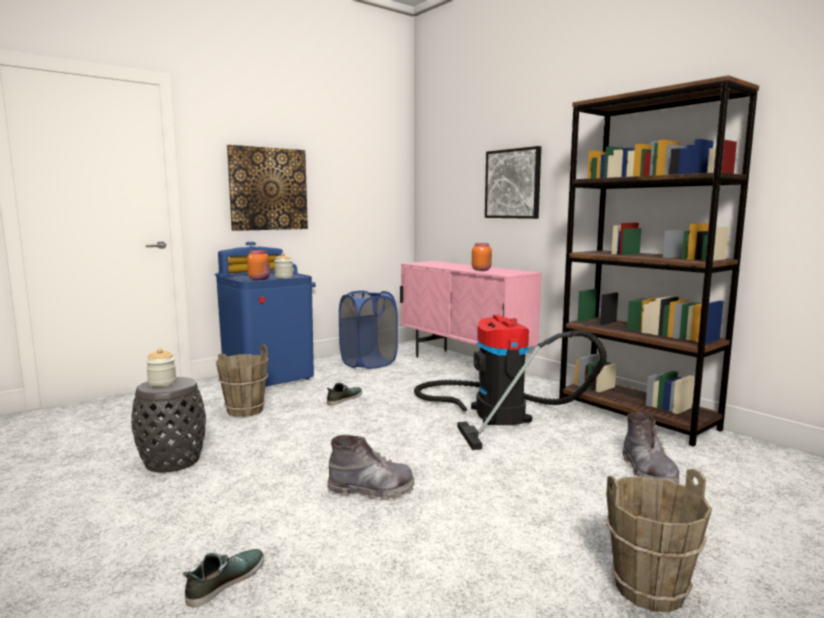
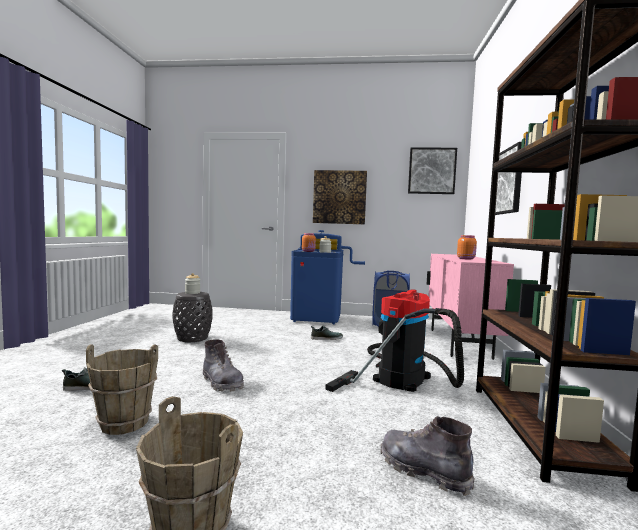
camera: 45 degrees right, 5 degrees down
(244, 410) = (268, 328): brown bucket -> brown bucket (124, 422)
(378, 154) = (431, 171): none -> picture
(648, 472) = (423, 470): grey boot -> grey boot turned 90 degrees clockwise

